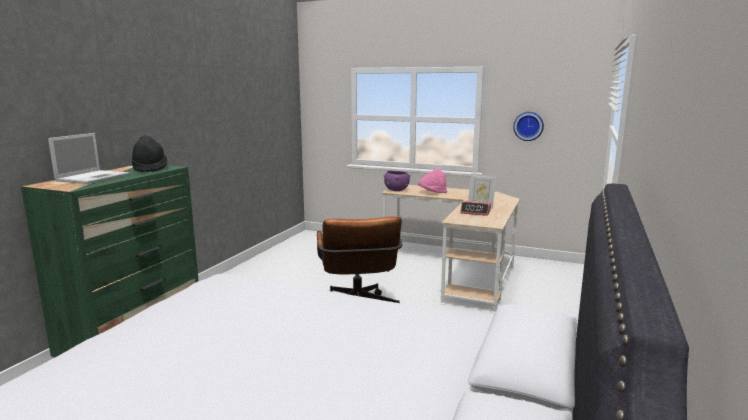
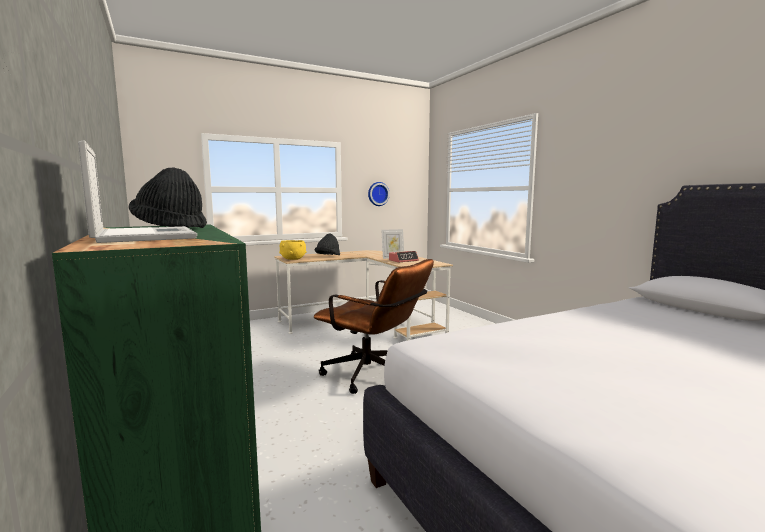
camera: 50 degrees left, 5 degrees down
(396, 190) = (293, 259): purple bowl -> yellow bowl
(432, 193) = (328, 256): pink hat -> black hat

